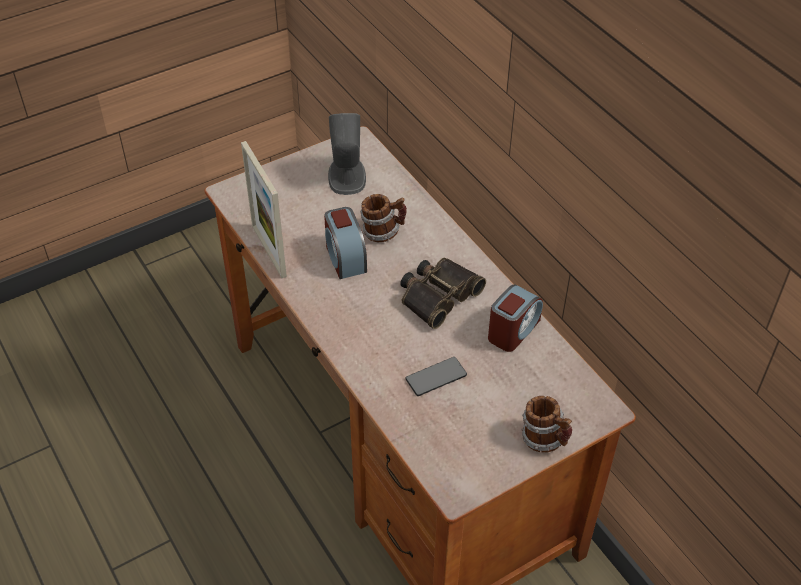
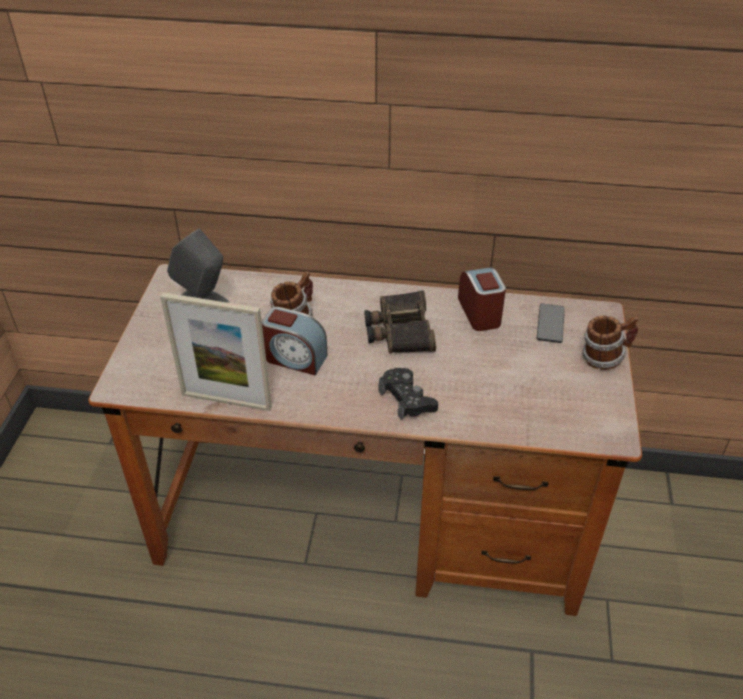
camera: 50 degrees left, 5 degrees down
(368, 343) = (407, 399): none -> black game controller
(436, 377) = (485, 380): phone -> phone (550, 324)

